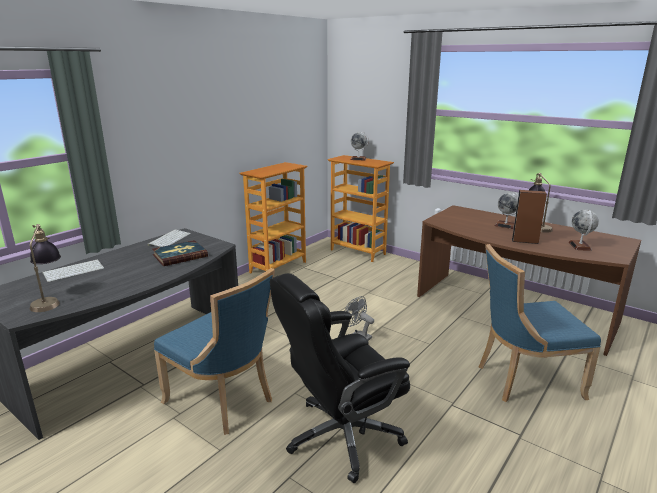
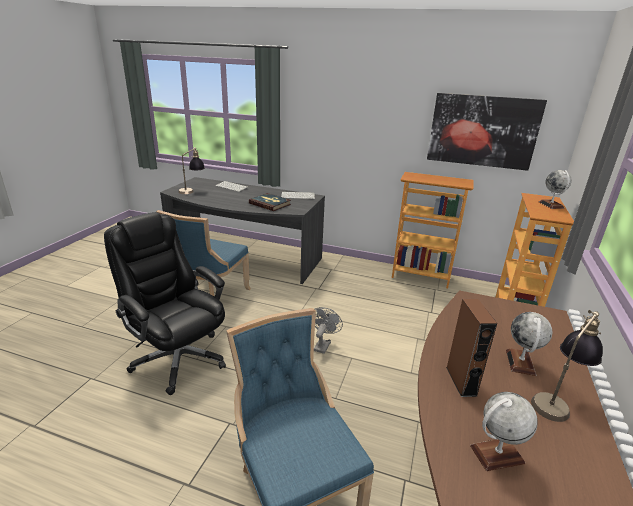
camera: 70 degrees right, 5 degrees up
(282, 118) = (482, 131): none -> picture

